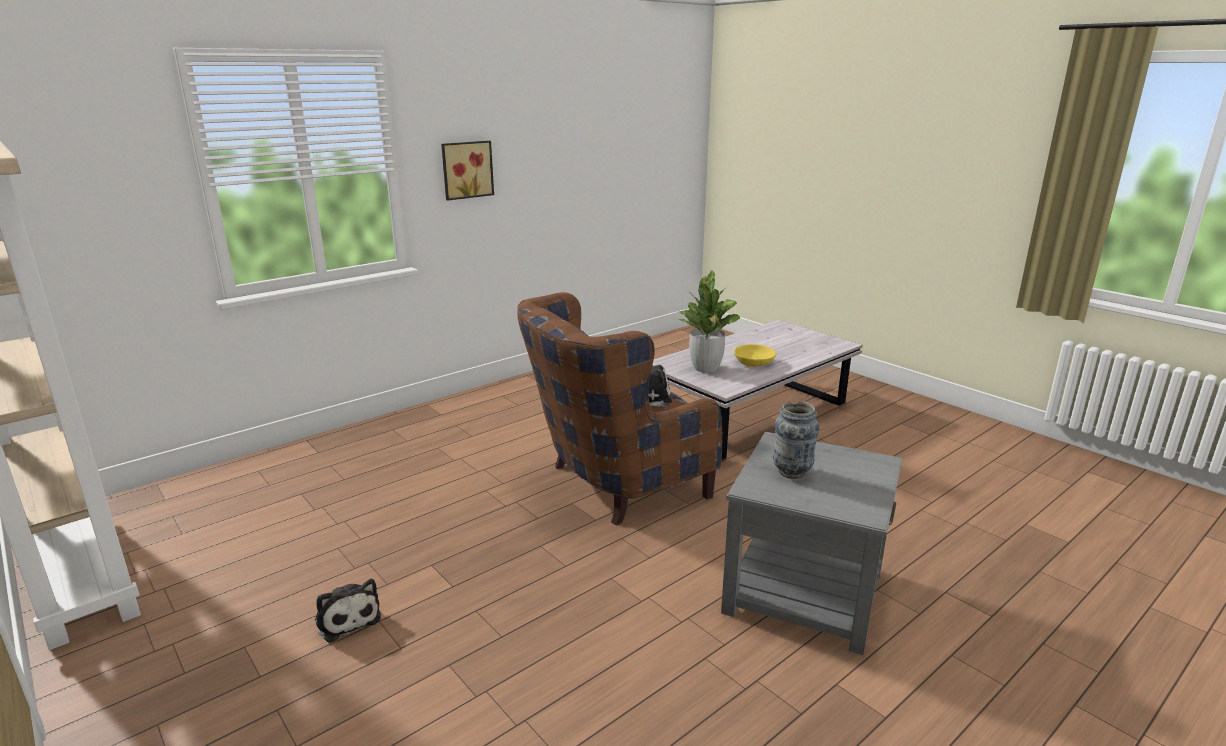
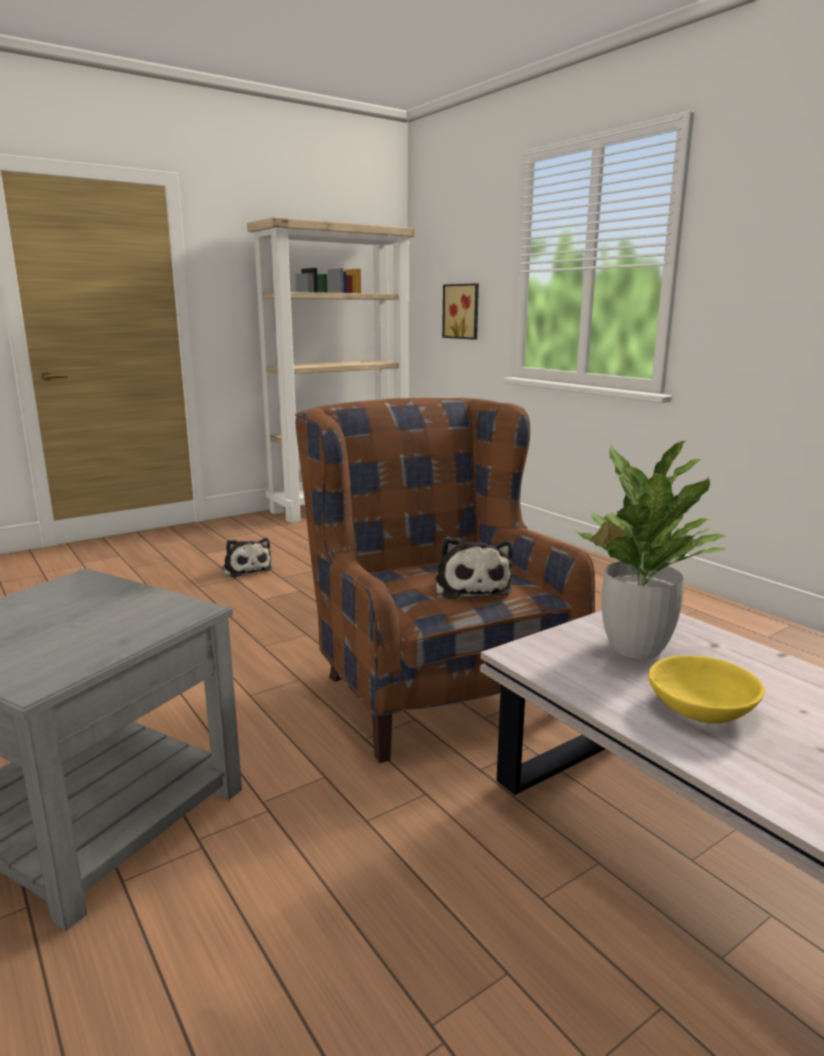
camera: 95 degrees right, 5 degrees down
(347, 618) = (246, 569): plush toy -> plush toy turned 90 degrees counterclockwise
(466, 169) = (770, 270): picture -> picture (462, 311)
(791, 472) = (89, 606): vase -> none

